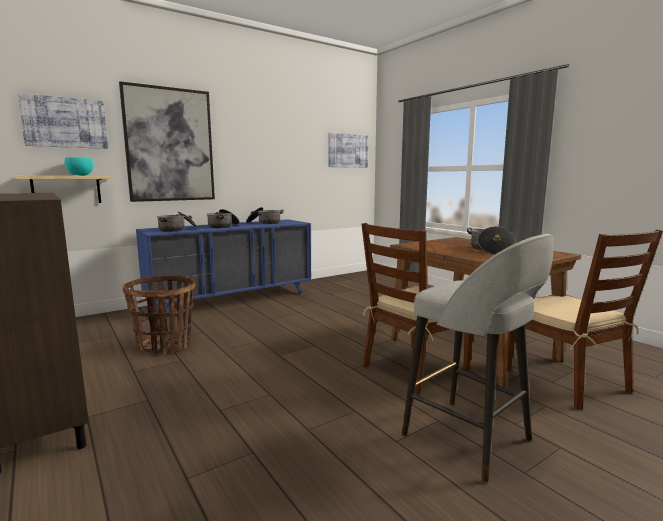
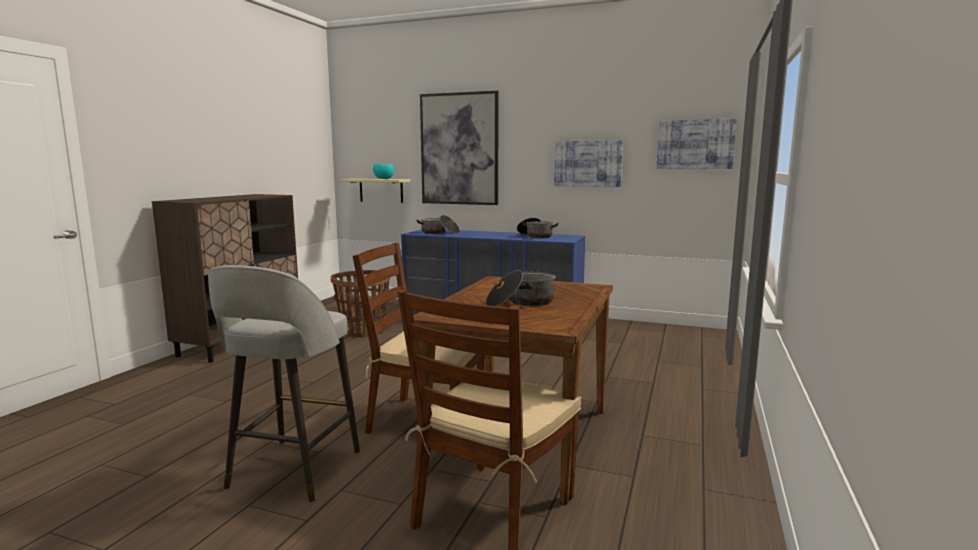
camera: 55 degrees right, 0 degrees up
(65, 122) = (383, 135): picture -> picture (587, 163)
(223, 226) = (484, 234): cooking pot -> none

